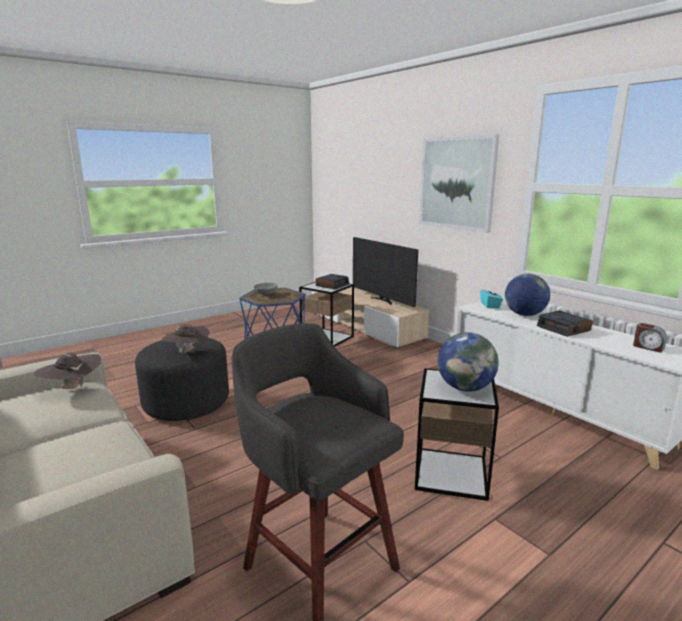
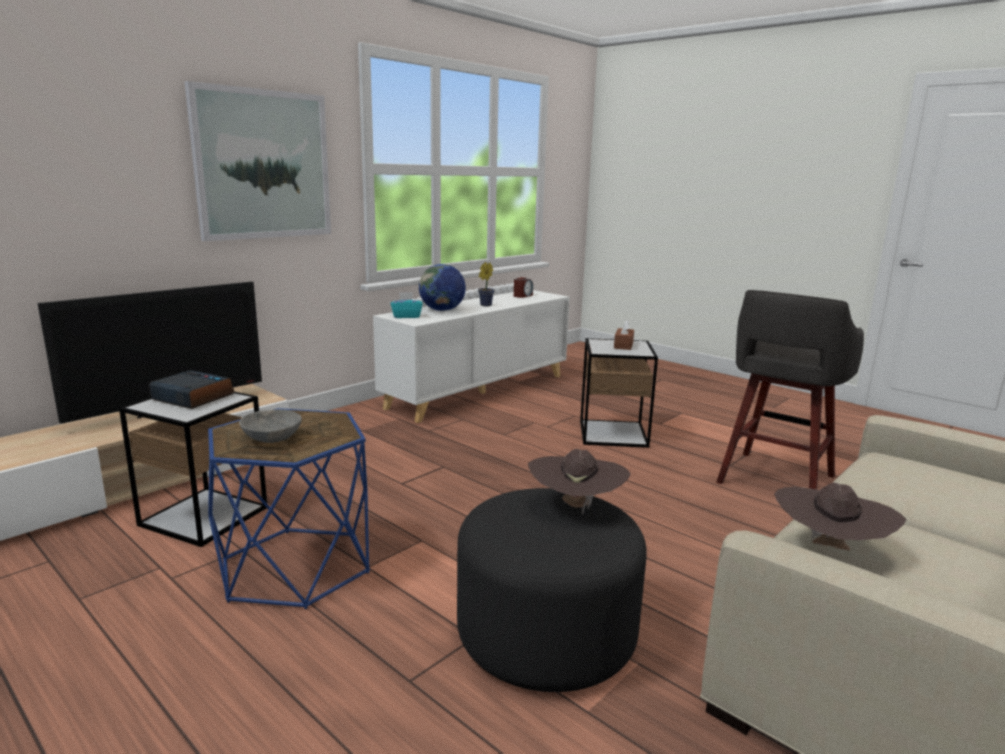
camera: 100 degrees left, 0 degrees up
(465, 388) = (623, 345): globe -> brown tissue box
(564, 328) = (484, 305): alarm clock -> potted plant

